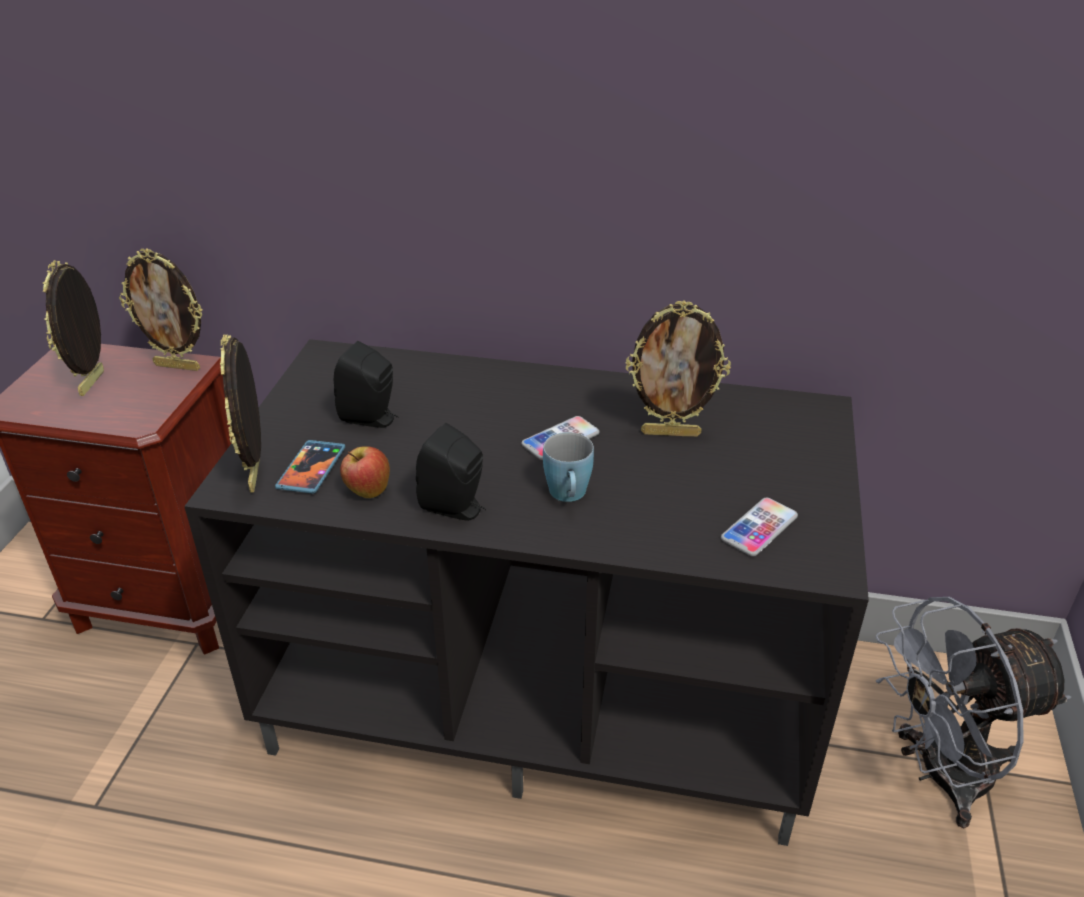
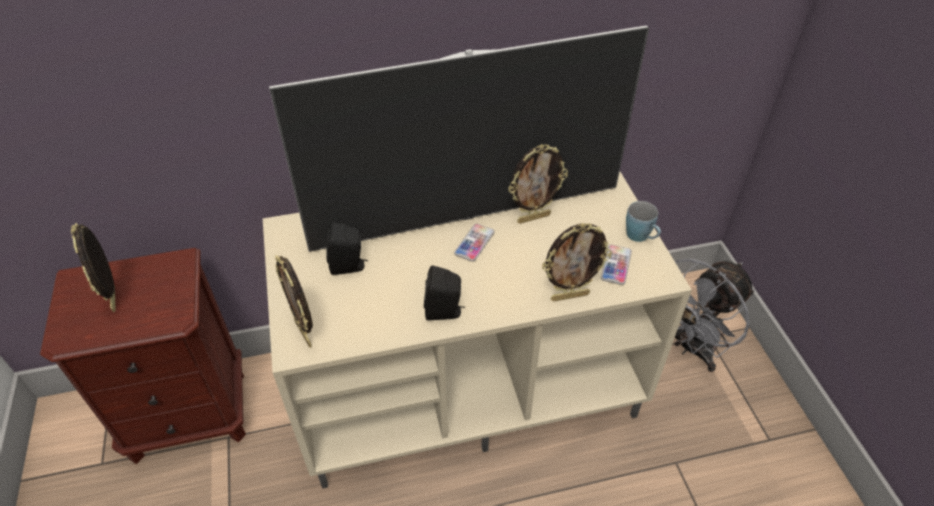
camera: 25 degrees left, 10 degrees up
(178, 366) = (169, 265): picture frame -> picture frame (569, 296)
(311, 469) = (337, 316): phone -> none
(367, 491) = (384, 319): apple -> none
(546, 694) = (468, 383): black tv stand -> beige tv stand
(569, 496) = (504, 281): blue mug -> blue mug (641, 237)
(575, 406) = (468, 217): none -> television

